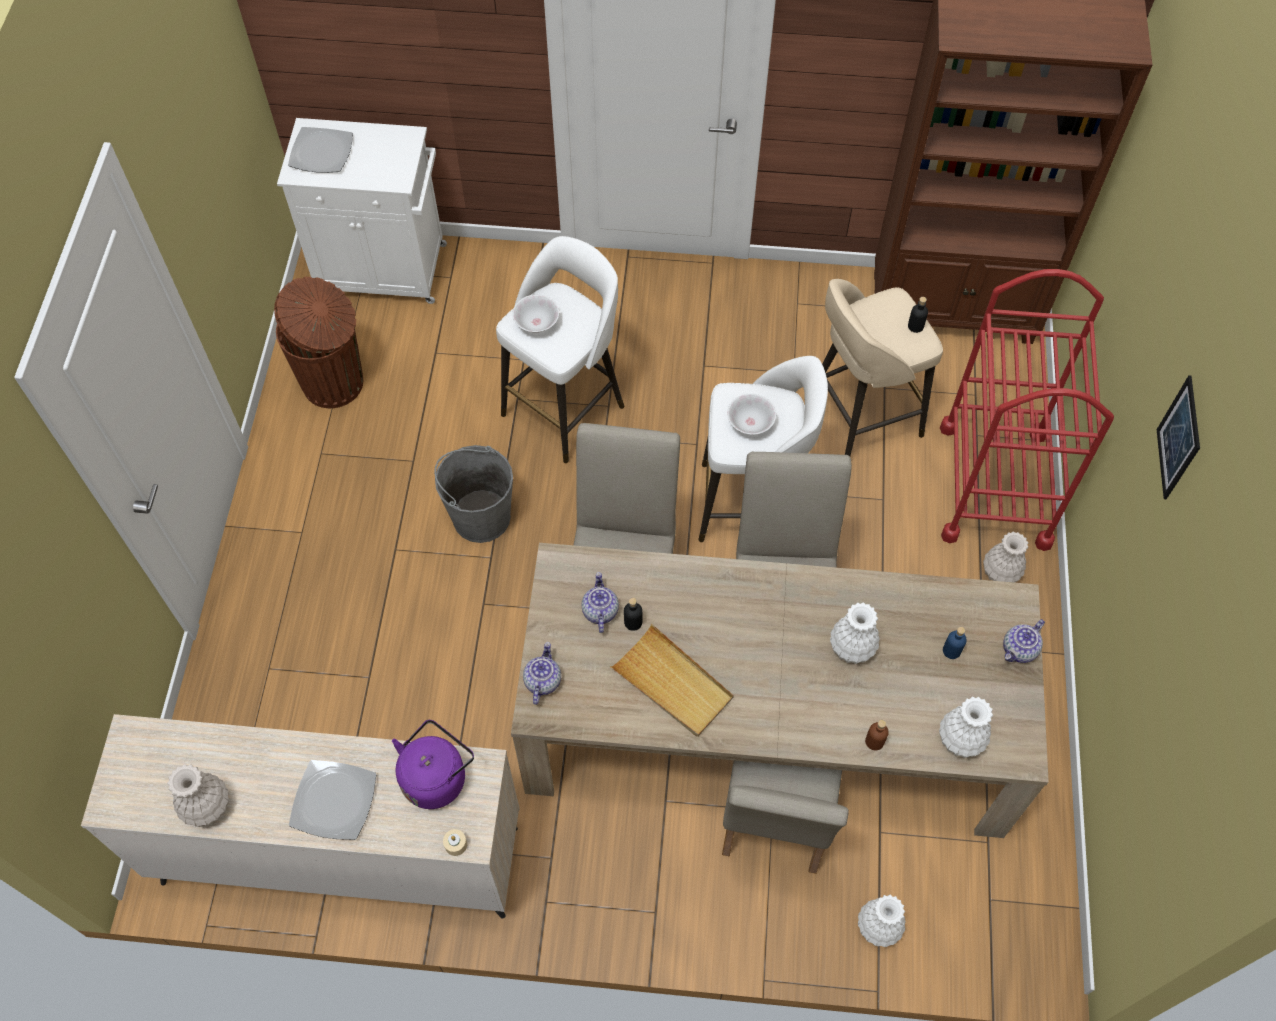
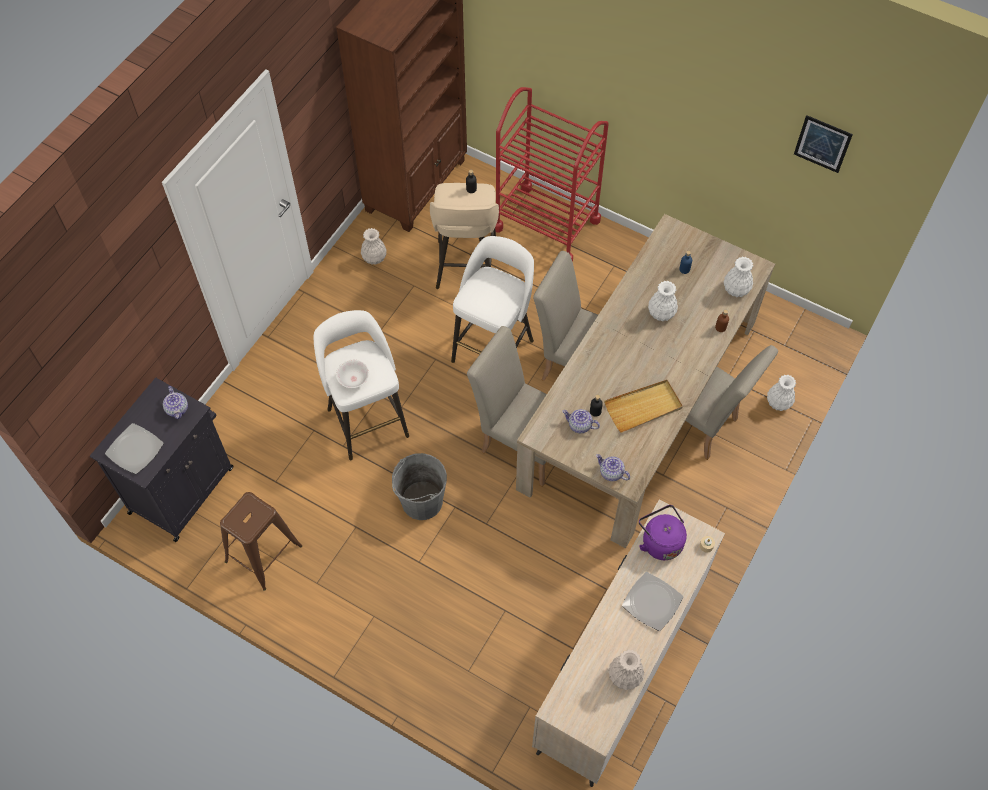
camera: 65 degrees left, 0 degrees up
(335, 383) = (263, 554): brown trash can -> brown stool
(384, 270) = (183, 488): white cabinet -> black cabinet
(750, 423) = (492, 297): white bowl -> none
(1001, 572) = (602, 248): white vase -> white vase (374, 257)
(1019, 650) = (698, 240): teapot -> teapot (177, 409)
(1178, 438) = (675, 87): picture -> picture (822, 144)

